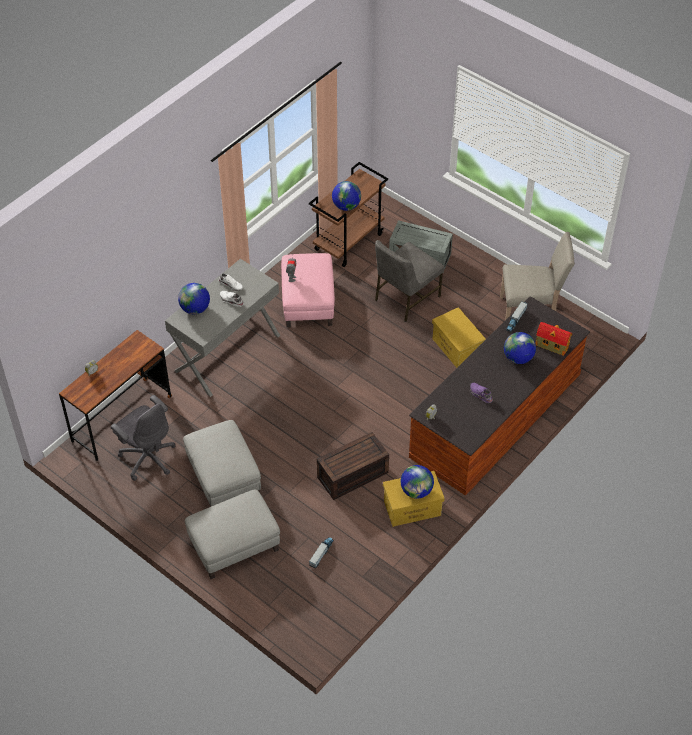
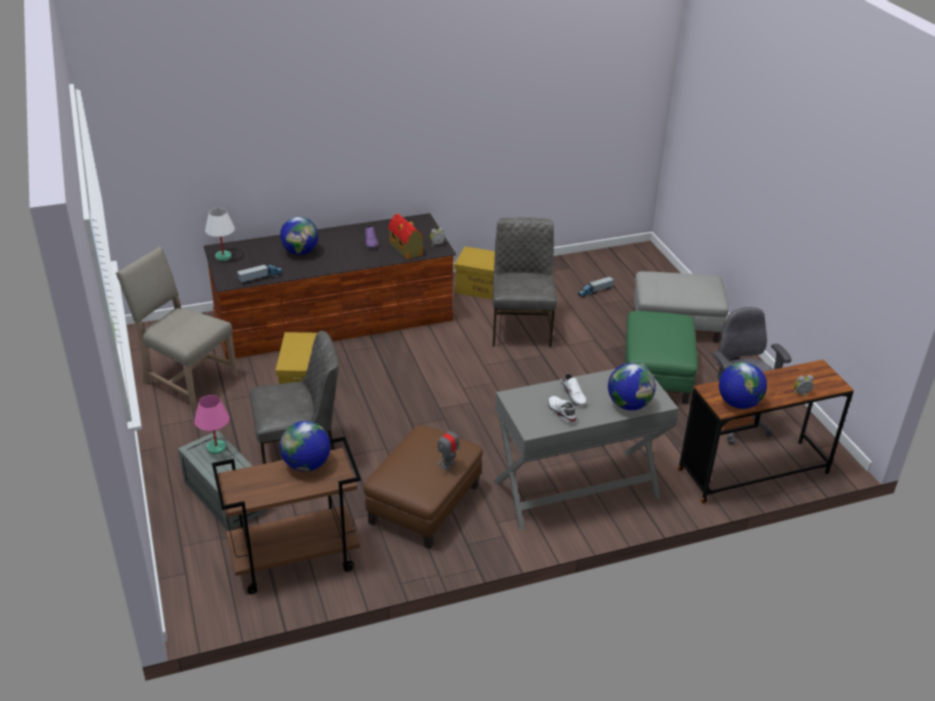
camera: 150 degrees left, 15 degrees down
(223, 477) = (656, 375): grey ottoman -> green ottoman
(307, 302) = (424, 505): pink ottoman -> brown ottoman
(352, 476) = (521, 328): brown storage box -> grey chair
(416, 491) = (484, 257): globe -> globe (738, 403)
(432, 242) = (216, 448): none -> pink table lamp
(551, 345) = (255, 249): toy house -> toy house (406, 249)
(563, 327) = (223, 256): none -> white table lamp

